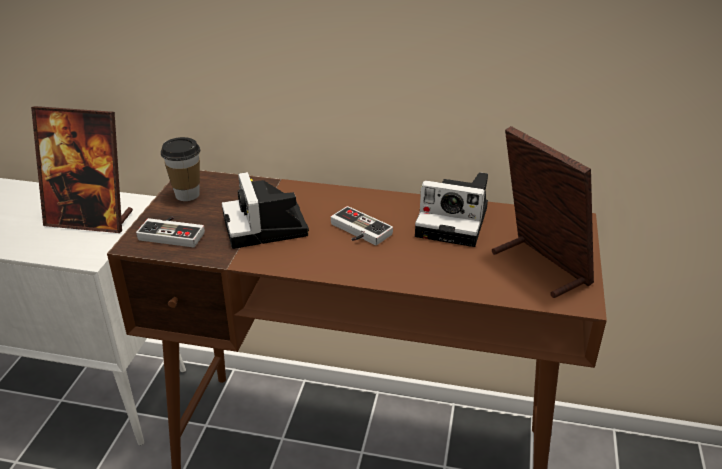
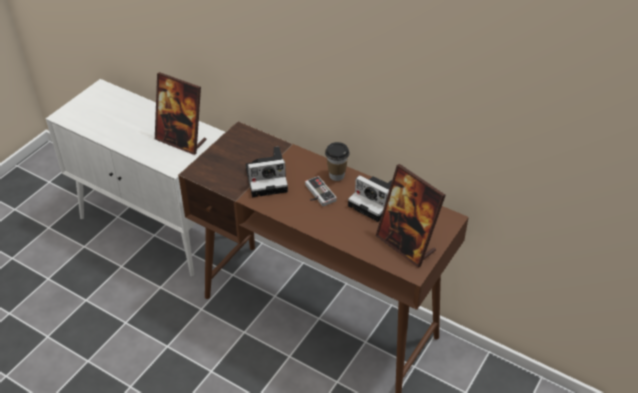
camera: 20 degrees right, 10 degrees up
(174, 233) = (217, 169): game controller -> none
(187, 195) = (234, 143): cup -> cup (336, 175)
(267, 228) = (268, 179): camera -> camera turned 105 degrees counterclockwise
(539, 267) = (406, 244): picture frame -> picture frame turned 150 degrees clockwise

